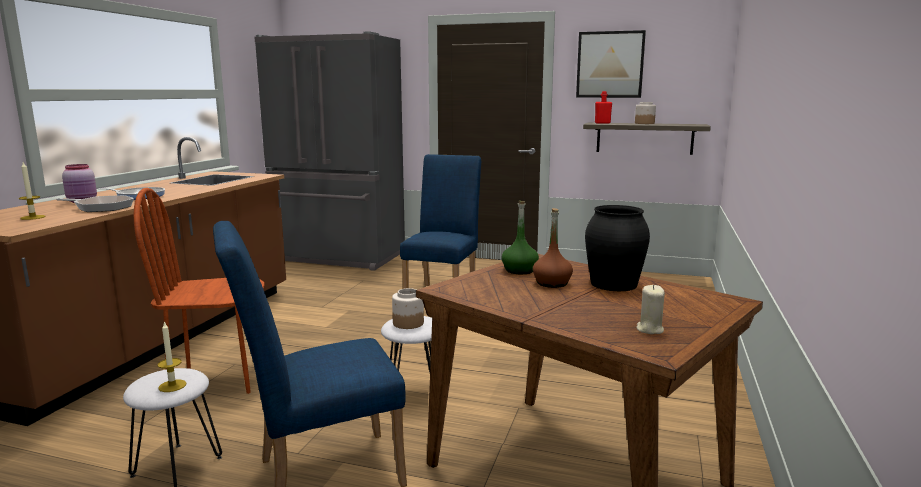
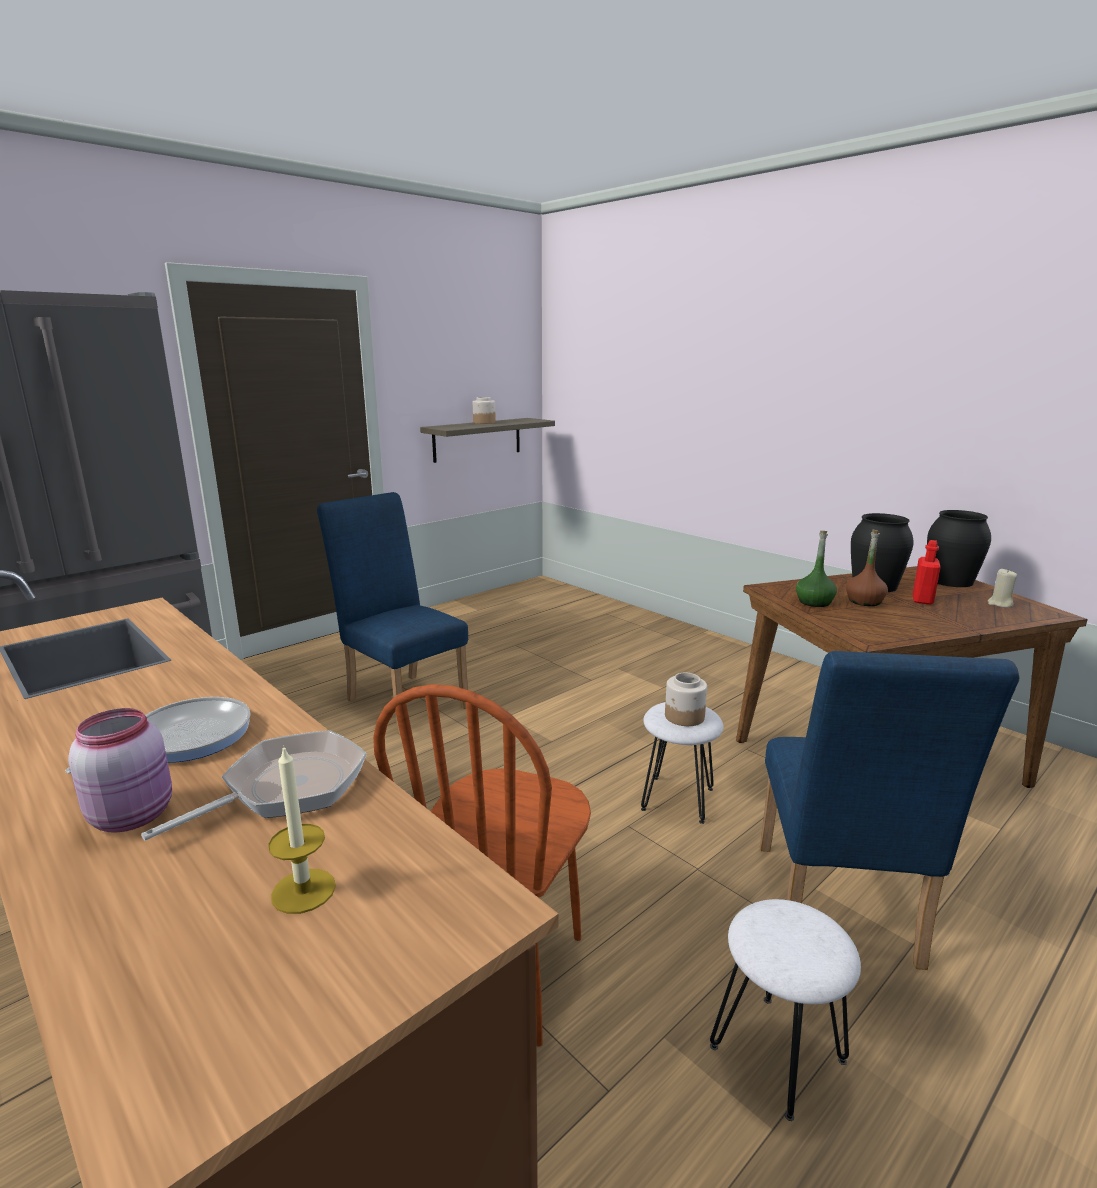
camera: 60 degrees left, 5 degrees up
(172, 386) = (817, 931): candle -> none
(602, 123) = (450, 426): red bottle -> red bottle (922, 600)
(610, 64) = (436, 352): picture -> none
(702, 309) = (950, 581): none -> black vase

